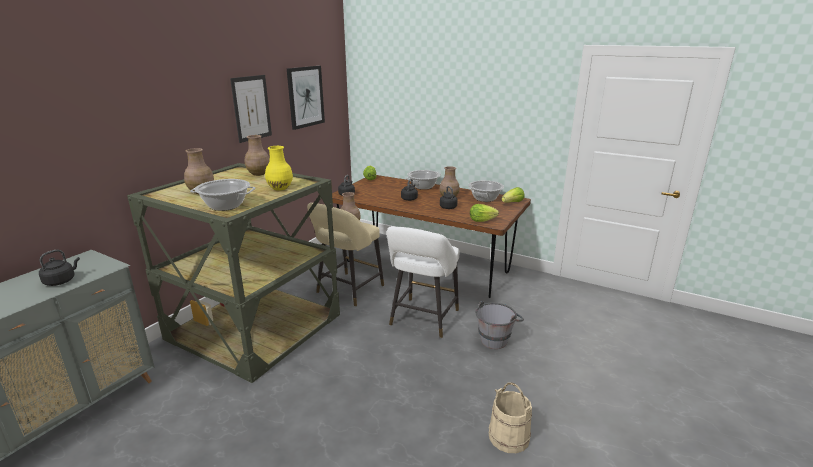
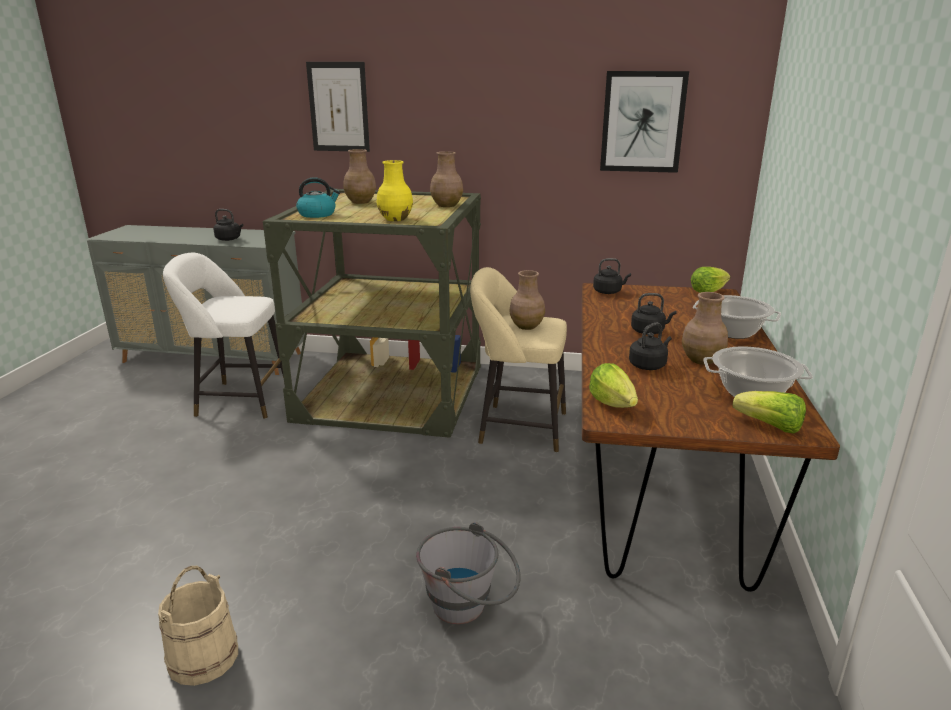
camera: 70 degrees right, 0 degrees up
(225, 206) = (317, 214): cooking pot -> kettle
(251, 108) = (524, 123): picture -> picture (338, 107)
(423, 319) = (480, 511): white stool -> white stool (238, 400)

